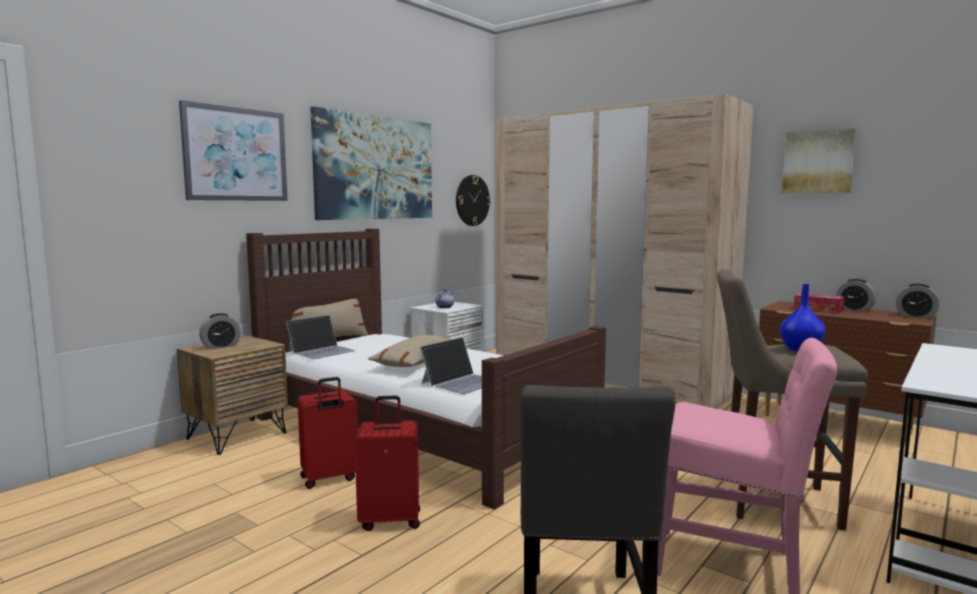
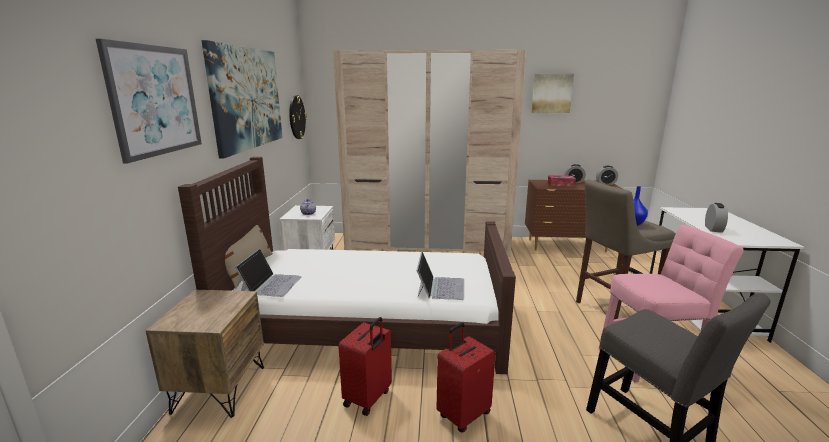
camera: 35 degrees left, 10 degrees up
(220, 346) = (195, 313): alarm clock -> alarm clock (713, 229)
(417, 362) = (373, 275): beige pillow -> none

